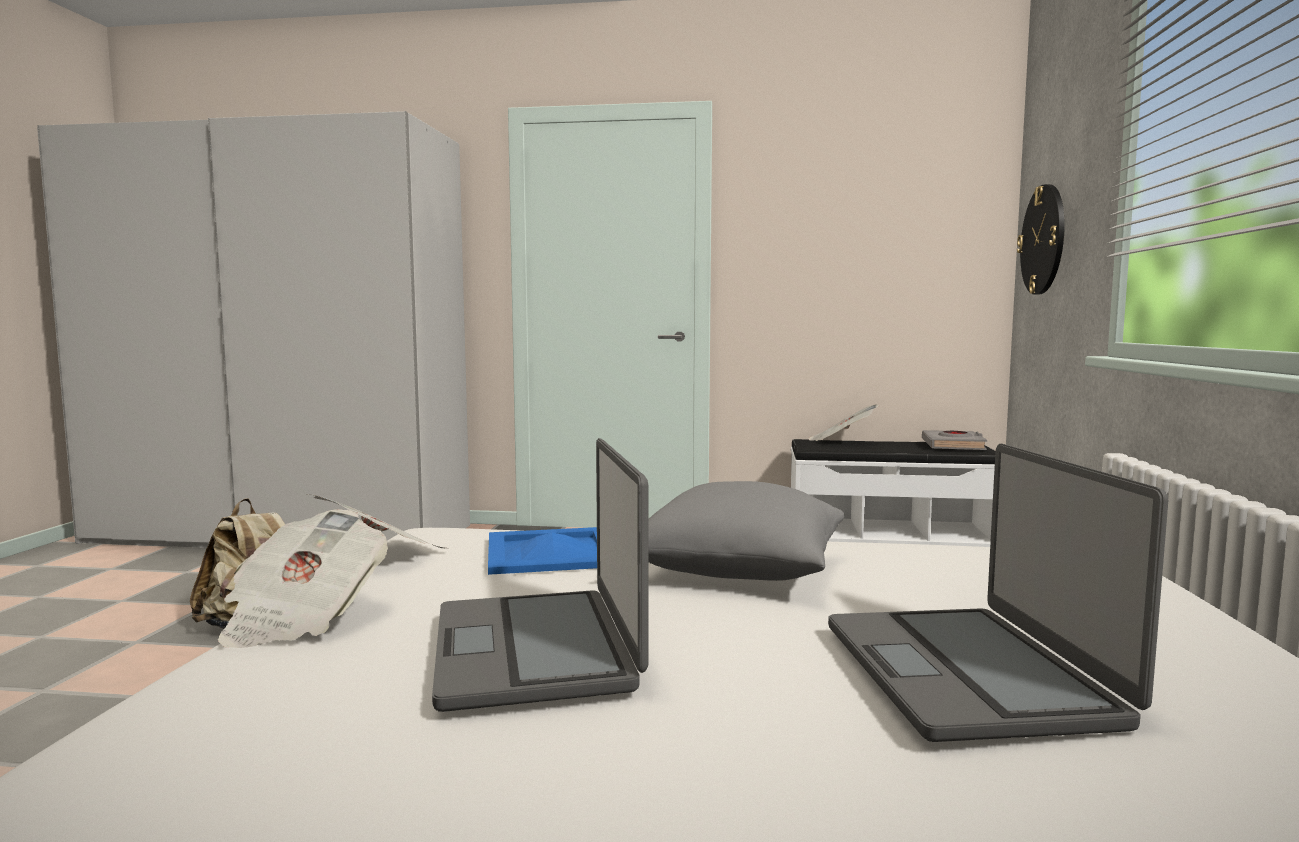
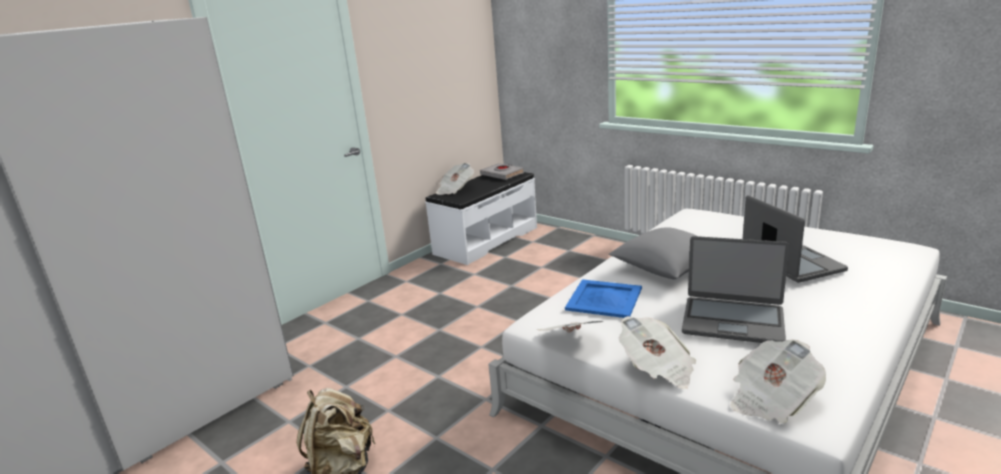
camera: 55 degrees left, 15 degrees up
(171, 730) = (771, 399): none -> newspaper
(969, 672) = (791, 262): laptop -> laptop turned 135 degrees counterclockwise
(1043, 240) = (531, 59): wall clock -> none

